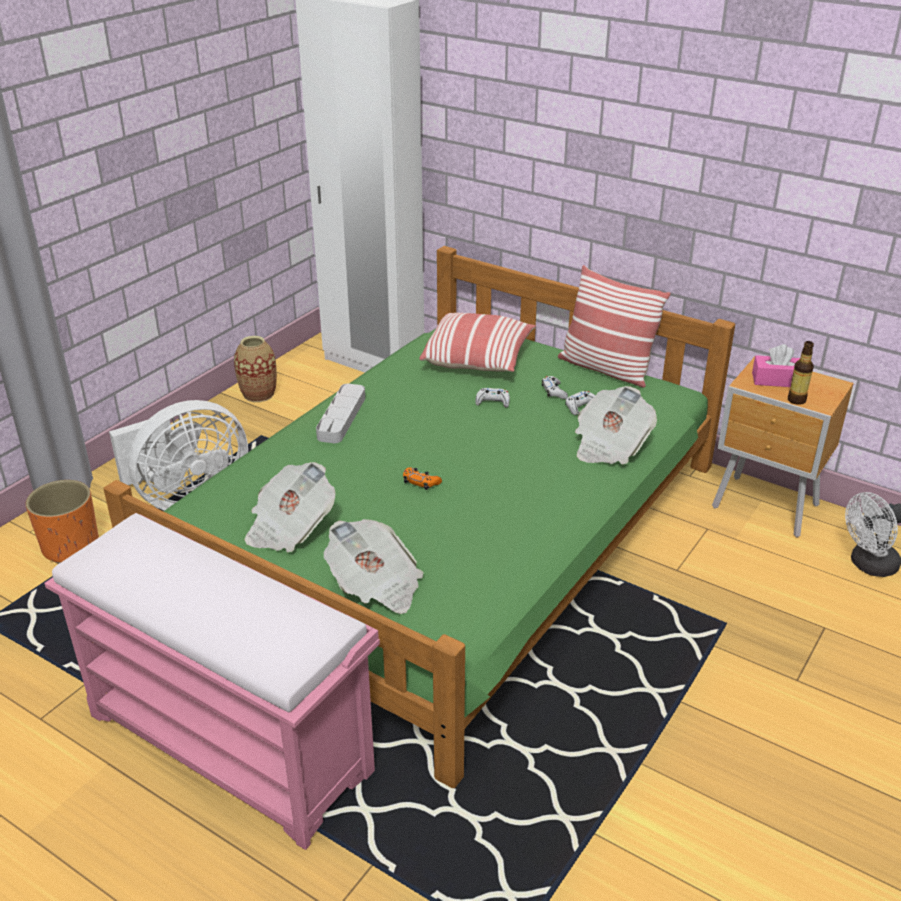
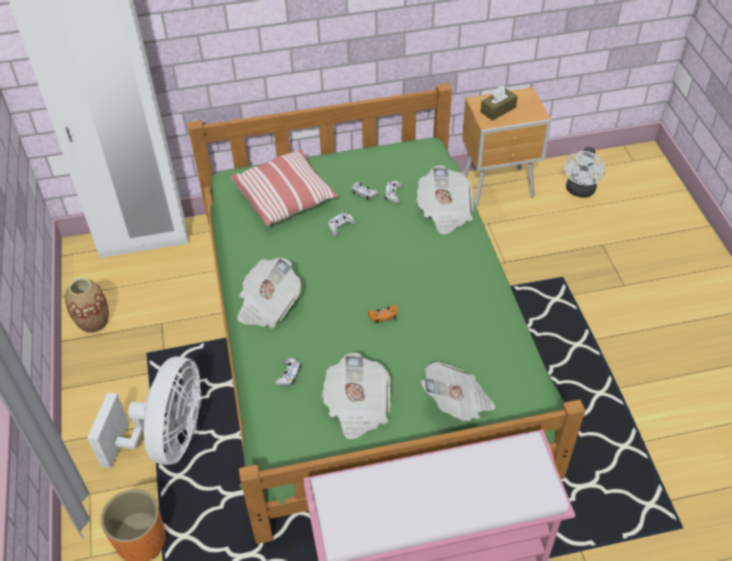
camera: 45 degrees left, 15 degrees up
(278, 470) = (288, 374): none -> white game controller
(341, 417) = (268, 305): grey tray -> newspaper
(606, 368) = (366, 154): pillow -> none
(776, 380) = (498, 110): pink tissue box -> brown tissue box
(796, 400) = (524, 118): bottle -> none

